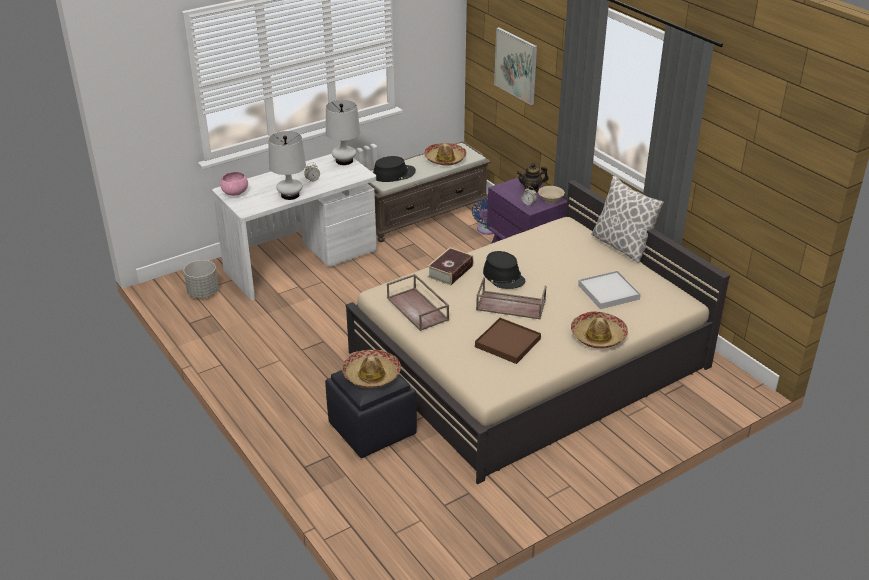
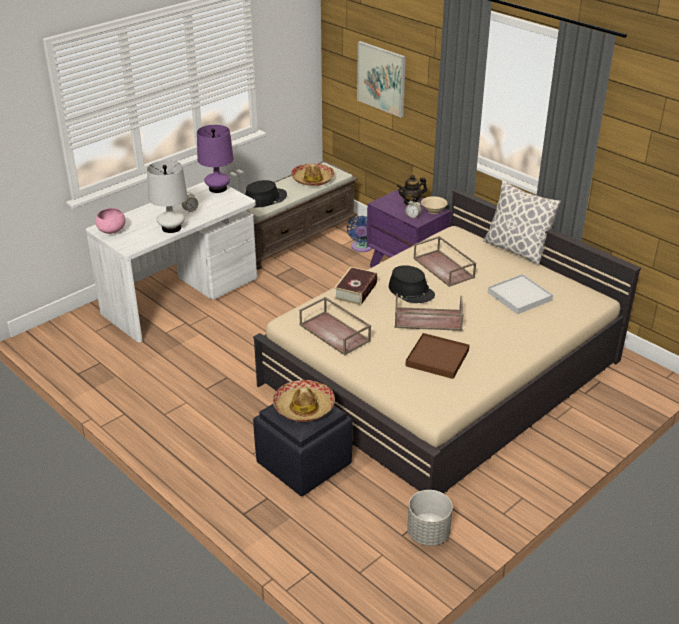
camera: 10 degrees left, 0 degrees up
(203, 293) = (84, 340): grey planter -> grey planter (428, 534)
(344, 161) = (218, 188): white table lamp -> purple table lamp
(544, 257) = (444, 268): none -> brown tray
(598, 336) = (524, 341): hat -> none

